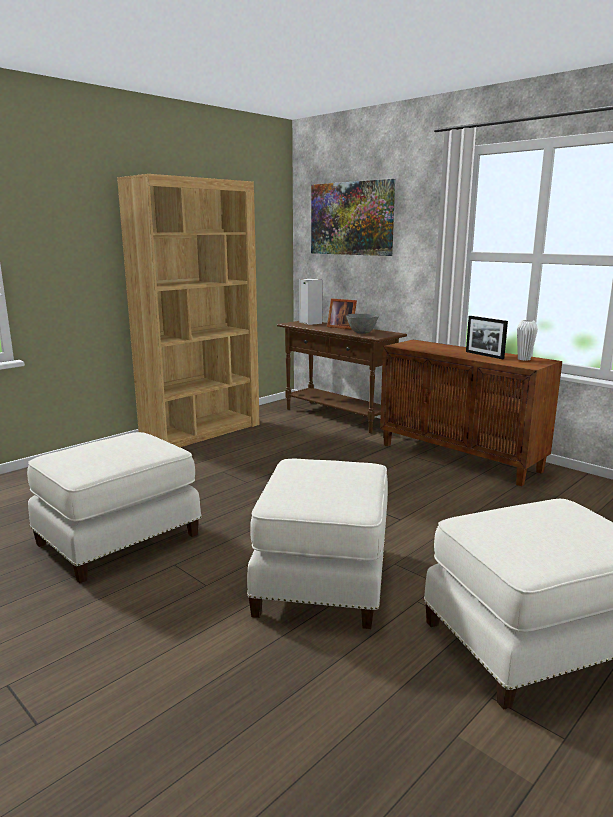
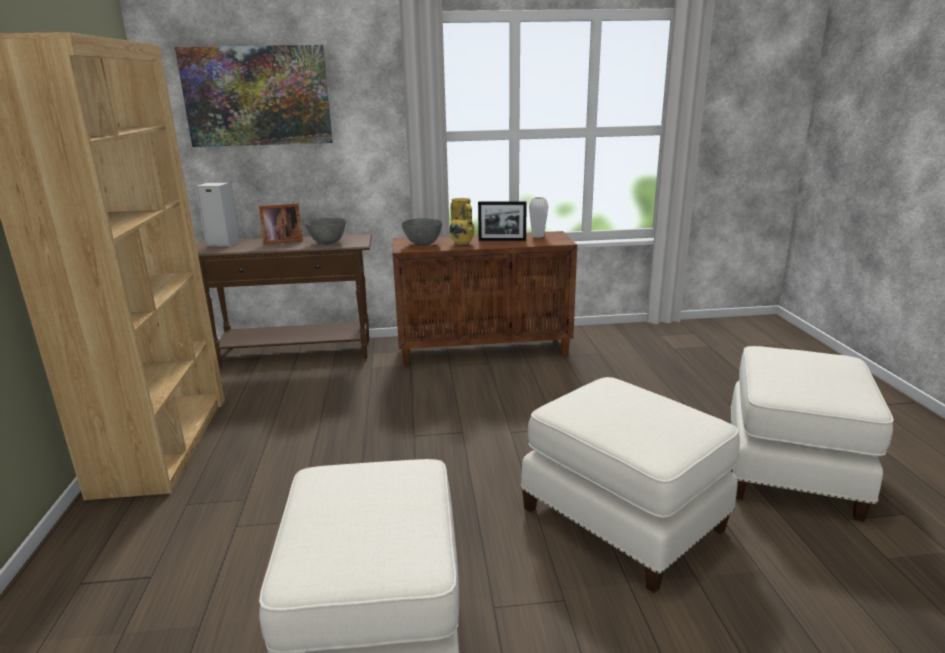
camera: 50 degrees left, 5 degrees up
(419, 345) = (423, 244): none -> grey bowl
(446, 351) = (462, 243): none -> yellow vase

